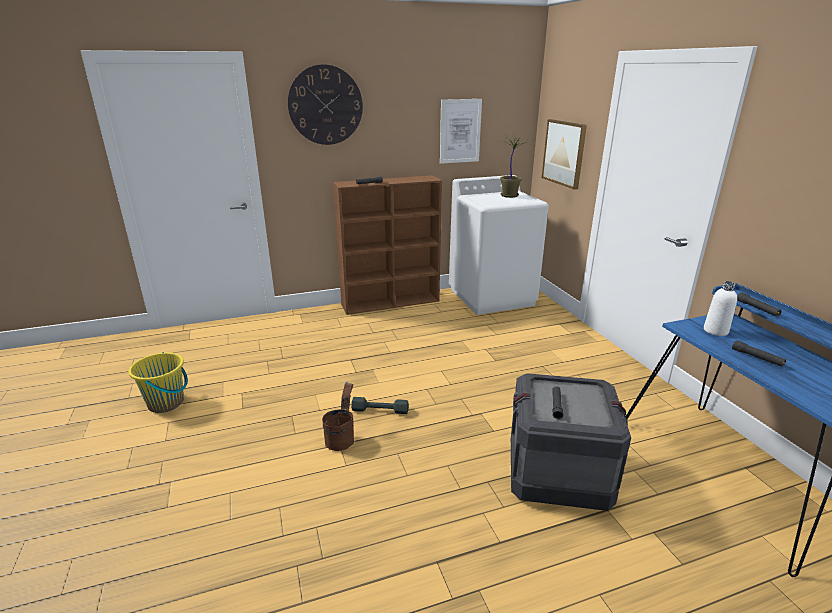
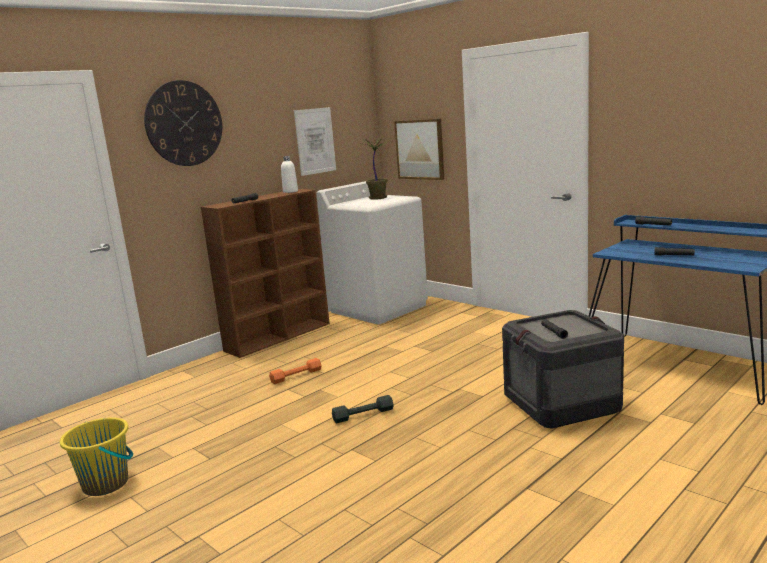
camera: 25 degrees left, 10 degrees down
(341, 438) = (348, 445): brown bucket -> none
(368, 348) = (296, 376): none -> orange dumbbell
(715, 331) = (632, 249): white bottle -> white bottle (290, 191)

